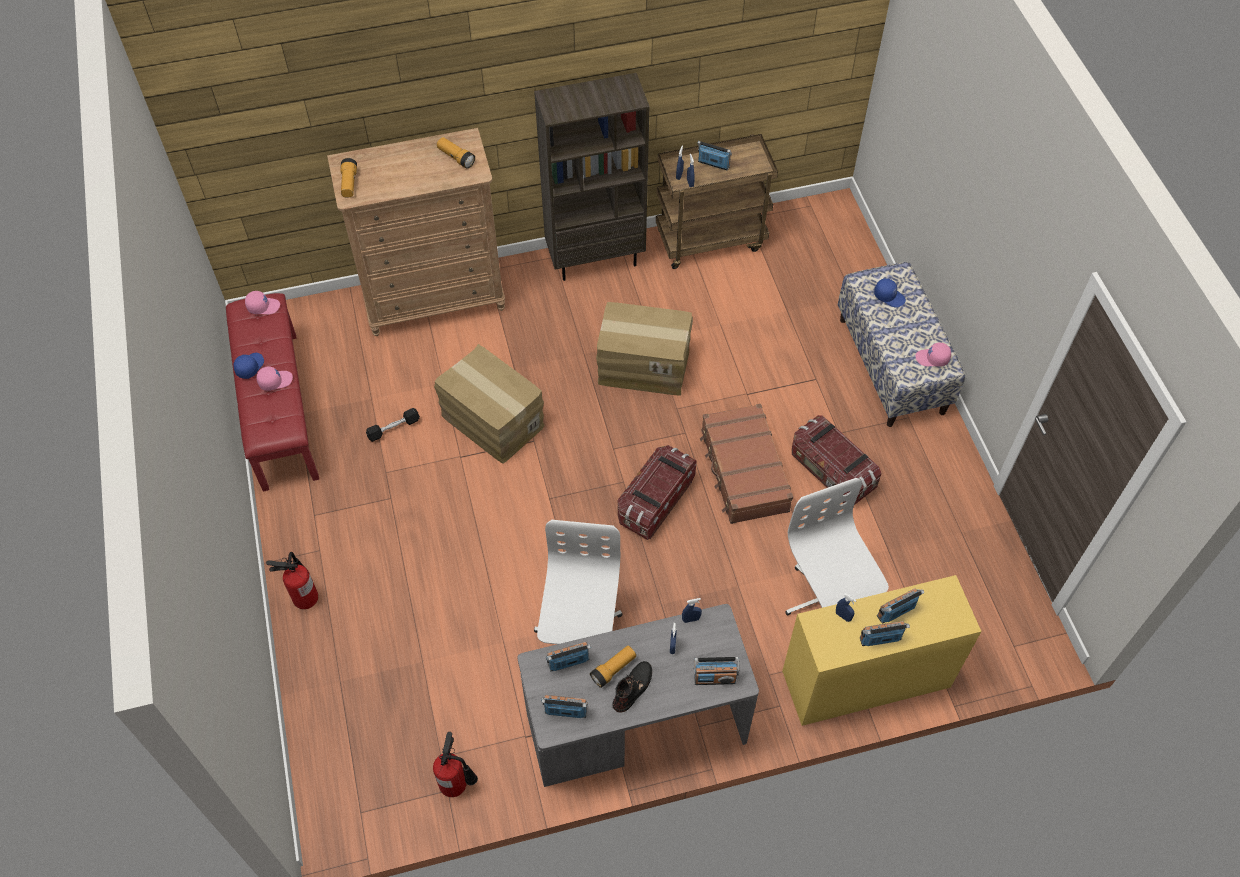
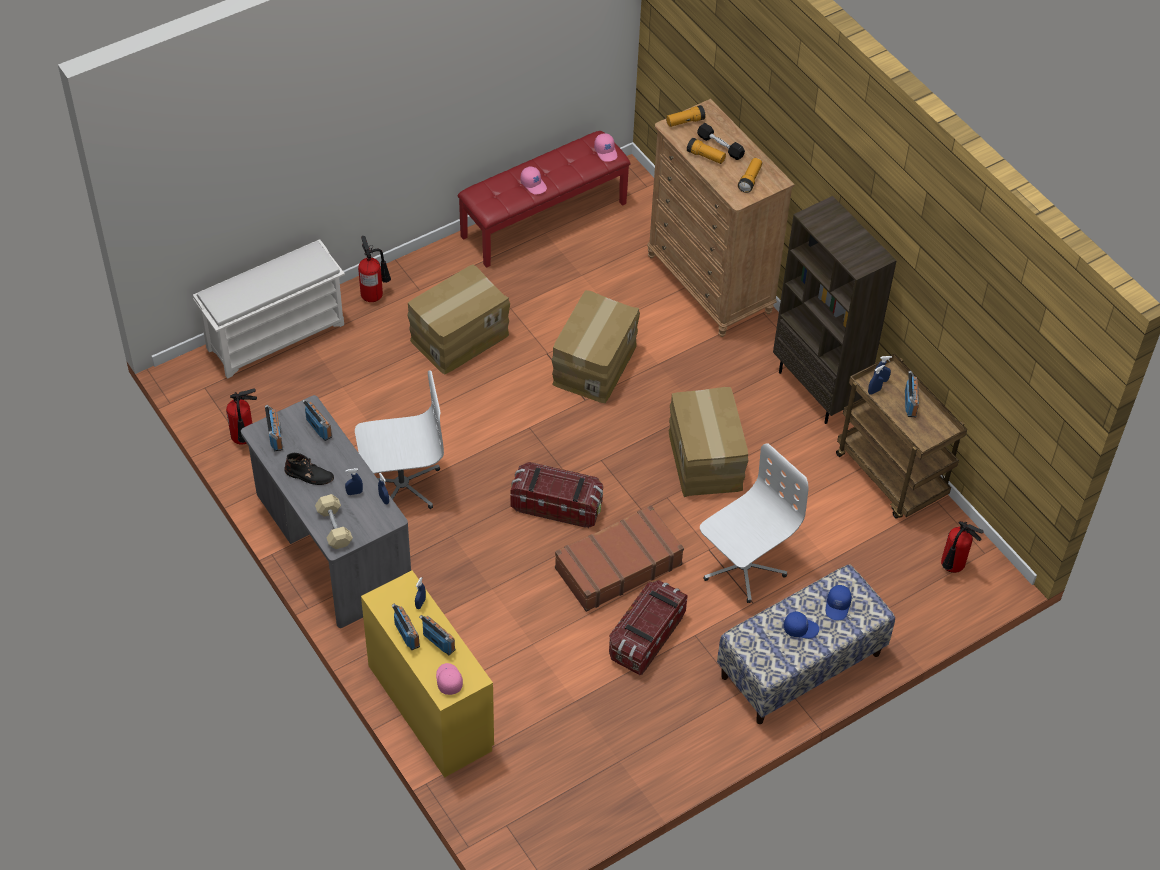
camera: 70 degrees right, 5 degrees down
(249, 366) = (541, 164): blue cap -> blue cap (800, 628)
(317, 713) = (276, 335): none -> white shoe rack
(393, 428) = (557, 299): black dumbbell -> black dumbbell (720, 146)
(403, 530) = (459, 337): none -> cardboard box
(613, 669) = (321, 458): flashlight -> flashlight (705, 156)
(714, 678) = (334, 527): radio -> beige dumbbell
(819, 232) = (951, 568): none -> fire extinguisher
(827, 599) = (502, 661): white office chair -> white office chair (742, 567)
(932, 359) = (773, 657): pink cap -> pink cap (448, 680)

